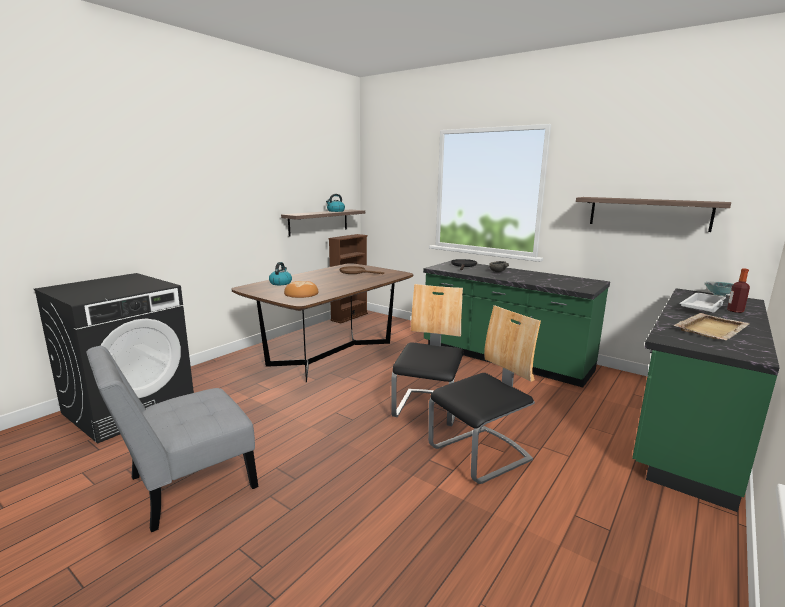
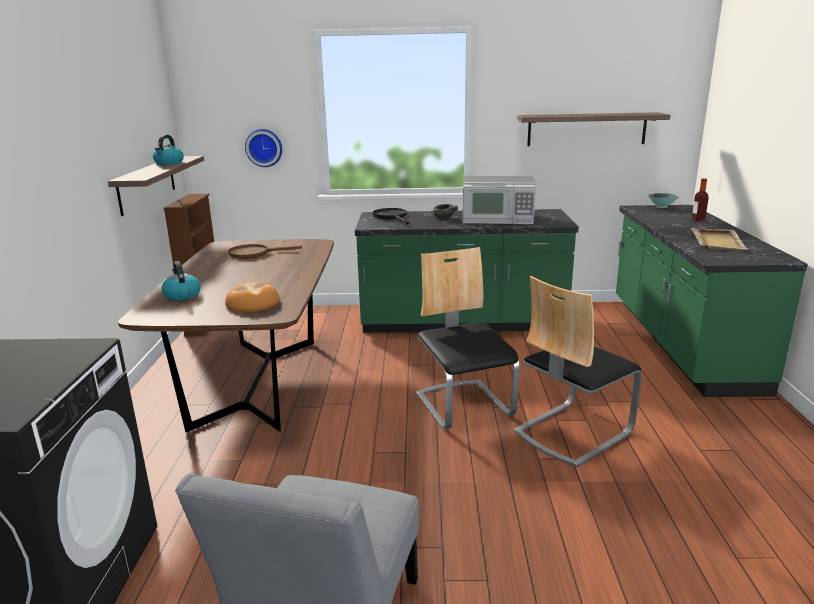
camera: 35 degrees left, 5 degrees up
(403, 209) = (264, 147): none -> wall clock
(480, 454) = (572, 431): chair -> chair turned 150 degrees counterclockwise
(537, 278) = (498, 219): none -> microwave
(700, 308) = (674, 222): white tray -> none

